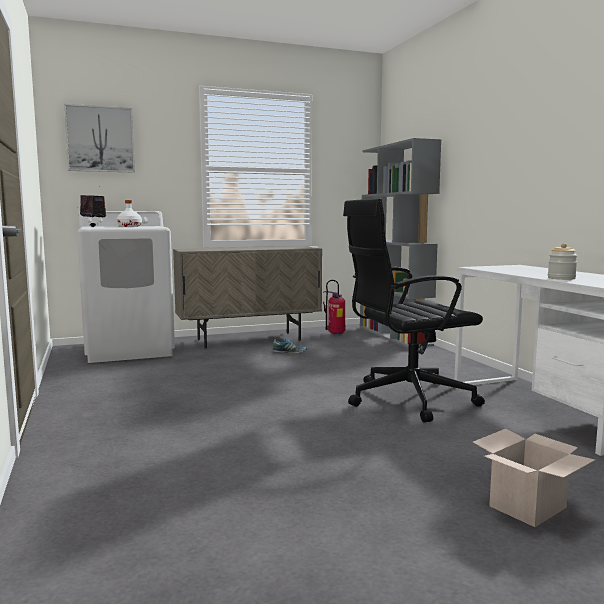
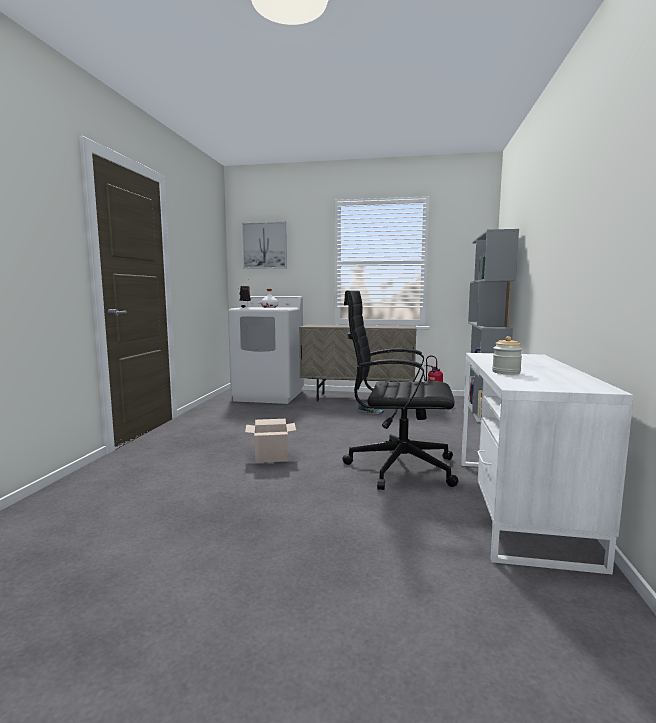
camera: 30 degrees right, 0 degrees up
(528, 508) = (336, 584): cardboard box -> cardboard box (270, 457)

